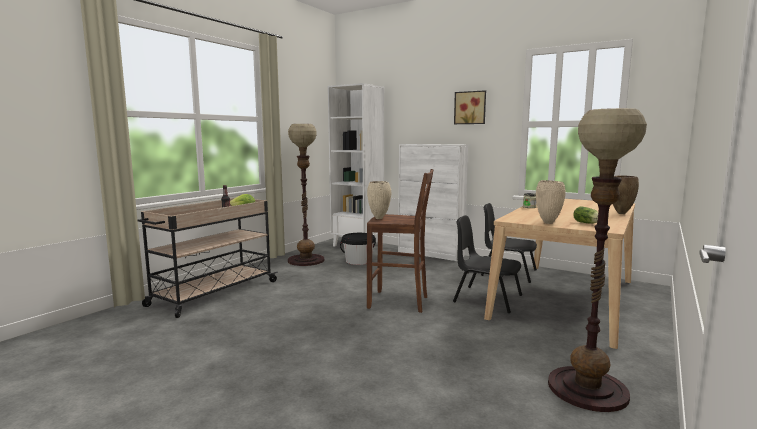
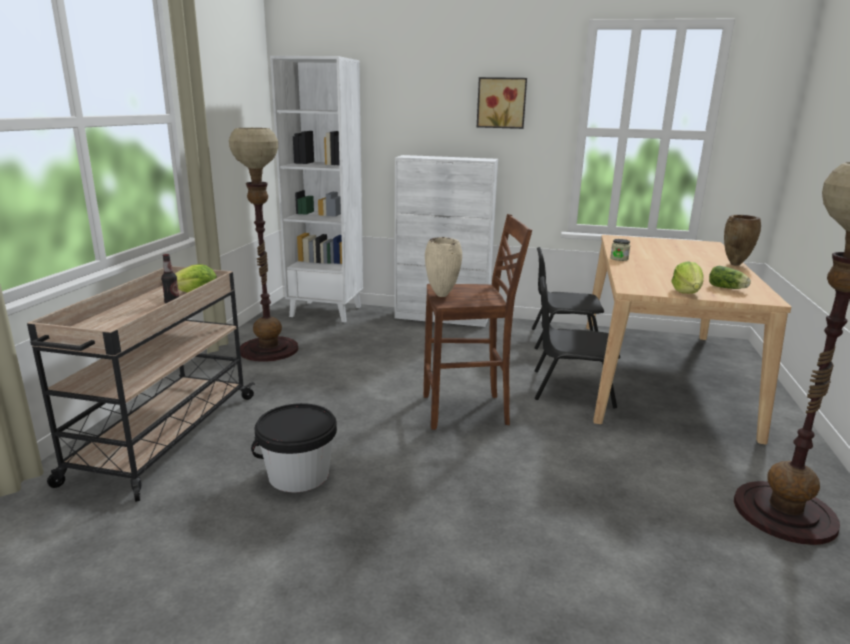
camera: 20 degrees left, 10 degrees up
(358, 261) = (351, 342): black bucket -> black bucket (298, 474)
(548, 223) = (686, 292): beige vase -> lettuce

